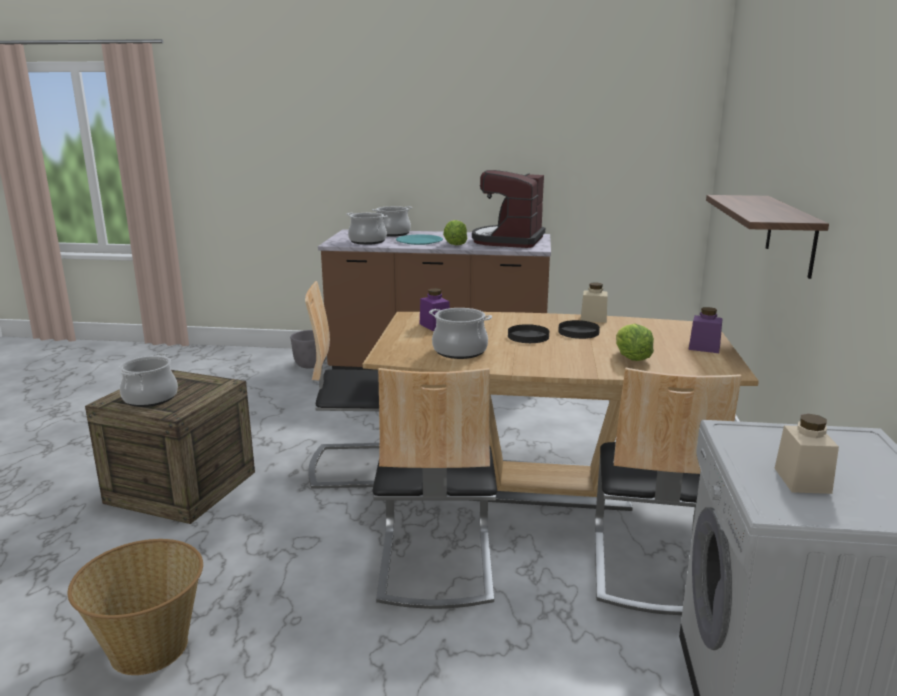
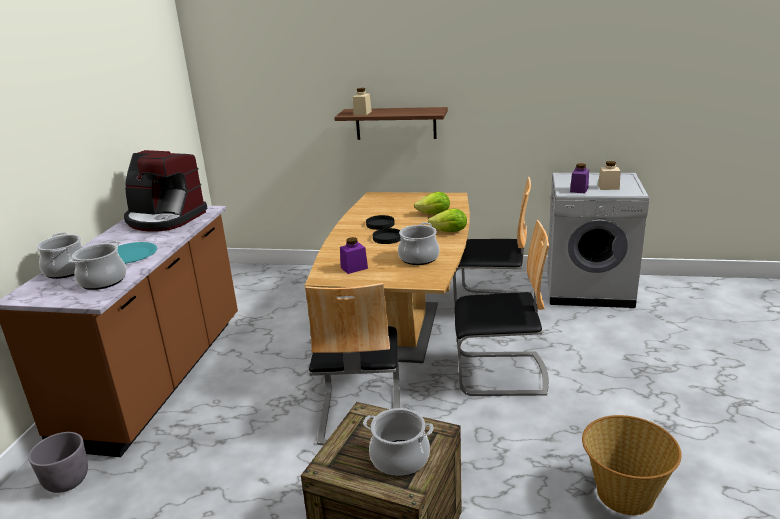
camera: 85 degrees left, 5 degrees up
(455, 245) = (164, 239): lettuce -> lettuce (450, 232)
(593, 318) = (350, 219): beige jar -> beige jar (362, 113)
(704, 348) = (415, 198): purple jar -> purple jar (579, 190)

